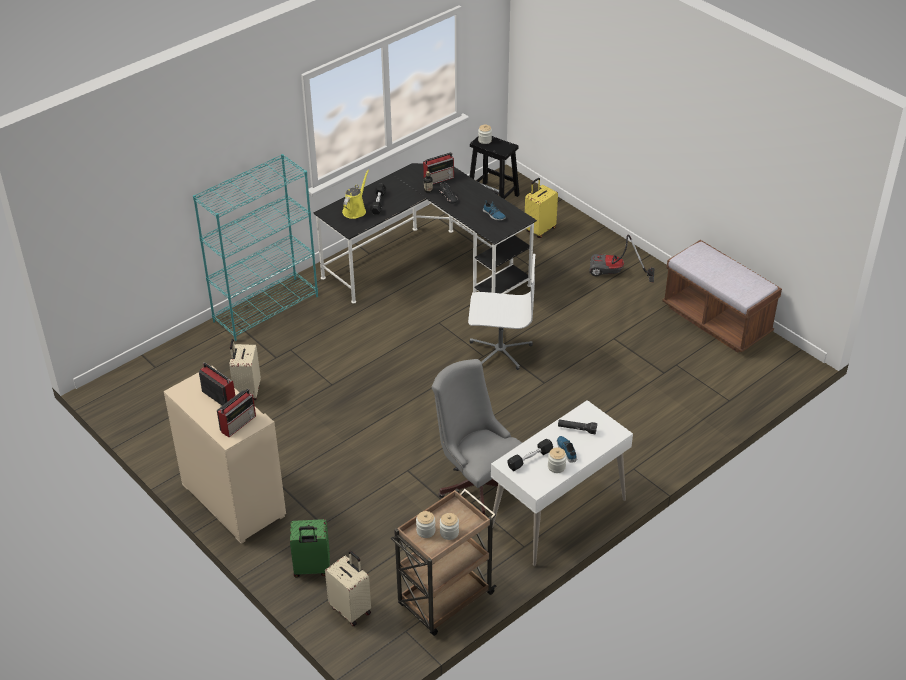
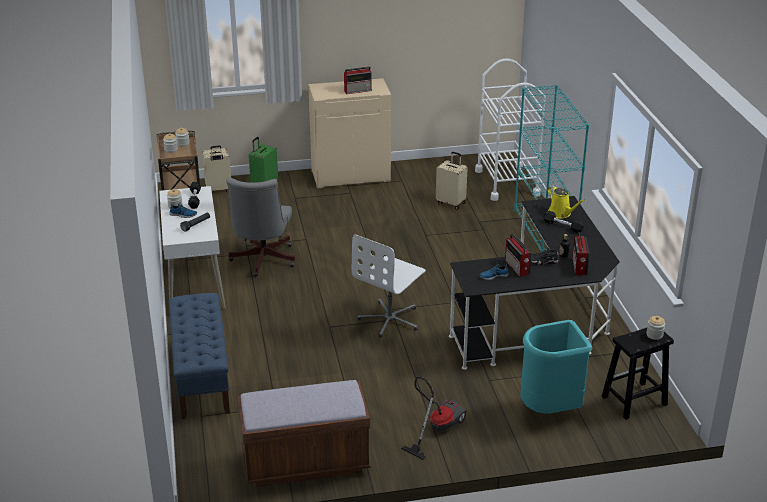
camera: 120 degrees right, 10 degrees down
(171, 366) = (507, 183): none -> white cart
(239, 423) = (326, 91): radio -> radio (517, 267)
(477, 483) = (262, 261): grey office chair -> grey office chair turned 105 degrees clockwise
(539, 229) = (550, 409): yellow suitcase -> turquoise trash can
(685, 427) = (201, 376): none -> blue bench

